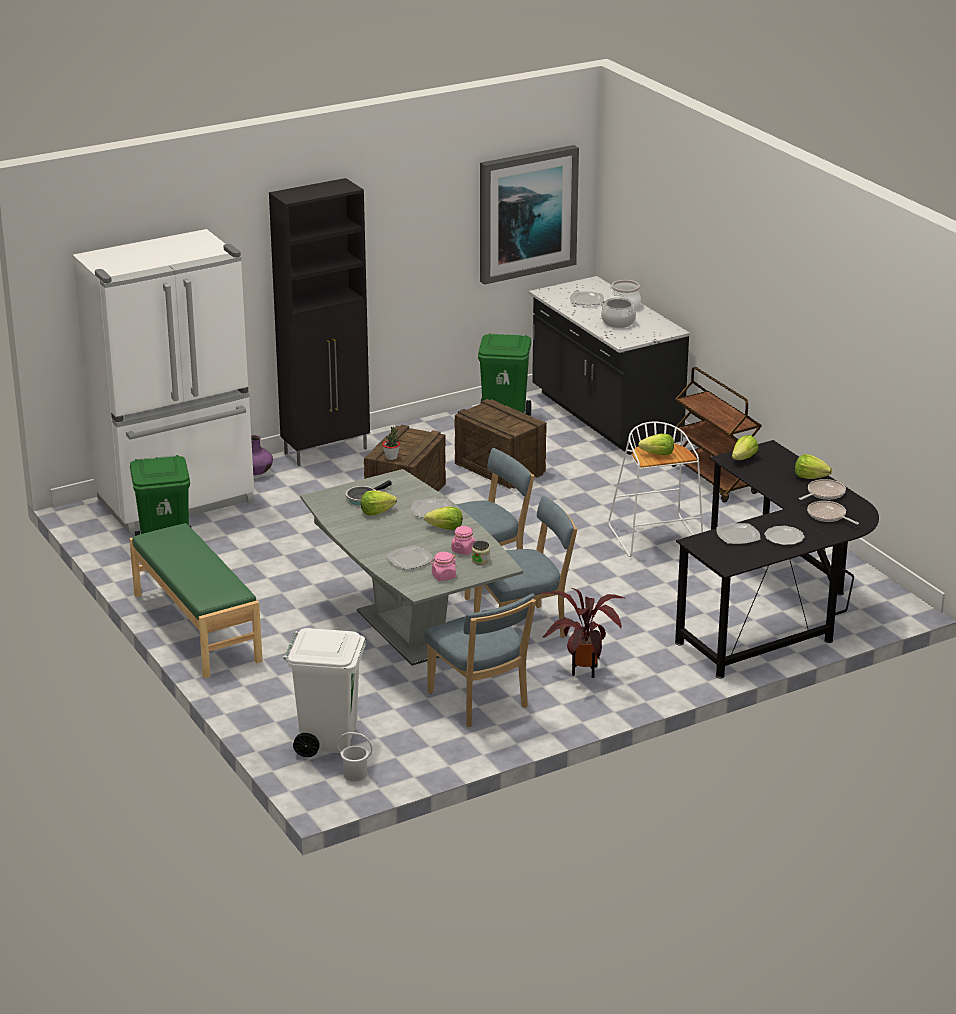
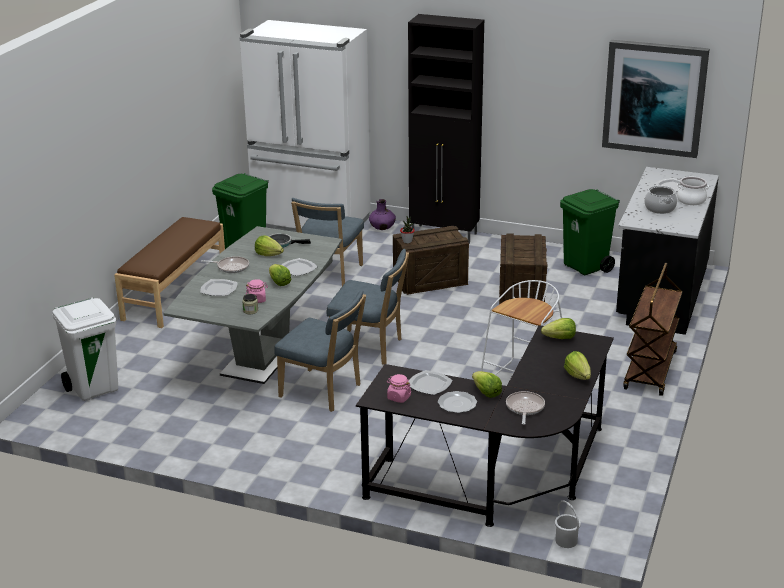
camera: 50 degrees right, 0 degrees up
(195, 628) = (174, 292): green bench -> brown bench
(355, 774) = (62, 416): white bucket -> white bucket (566, 541)
(443, 576) = (210, 308): pink jar -> pink jar (398, 397)
(480, 702) = (204, 419): blue chair -> blue chair (329, 275)
(582, 672) = (294, 439): potted plant -> none
(658, 454) = (521, 308): lettuce -> lettuce (486, 393)
(824, 493) = (560, 392): frying pan -> frying pan (231, 267)

